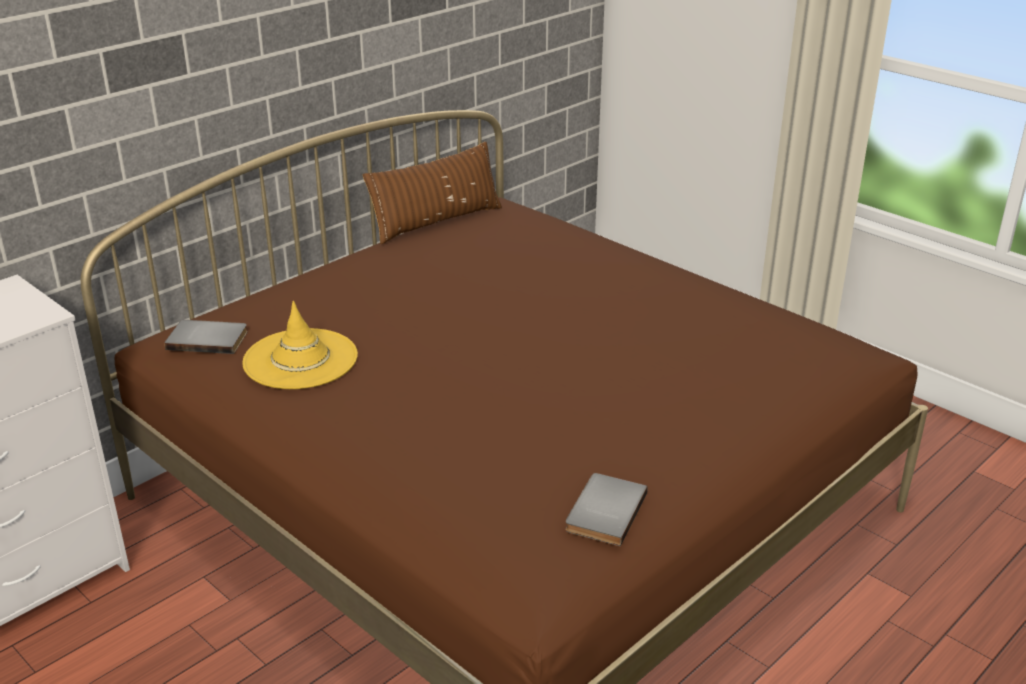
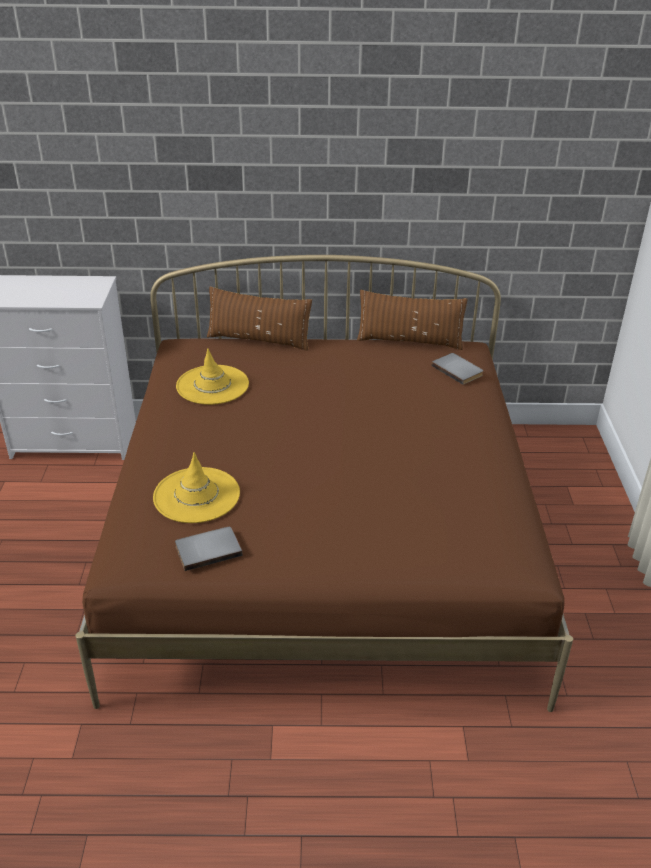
camera: 45 degrees right, 5 degrees up
(208, 339) = (194, 352): grey book -> grey book (458, 370)
(264, 292) = (259, 340): none -> brown pillow
(494, 471) = (196, 495): none -> yellow hat

